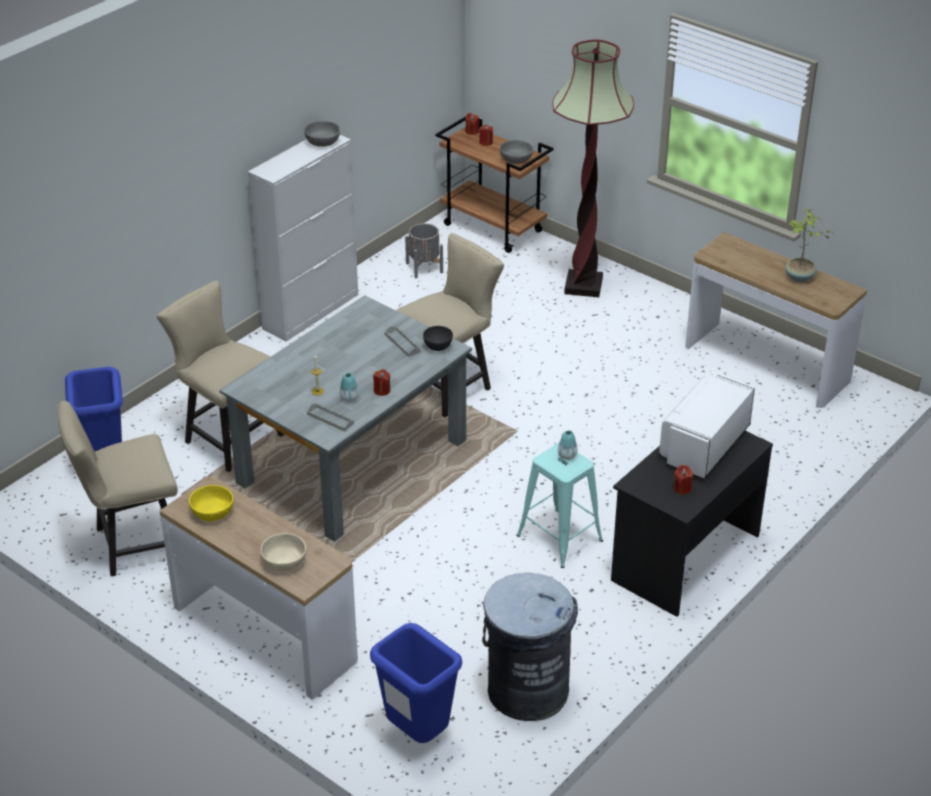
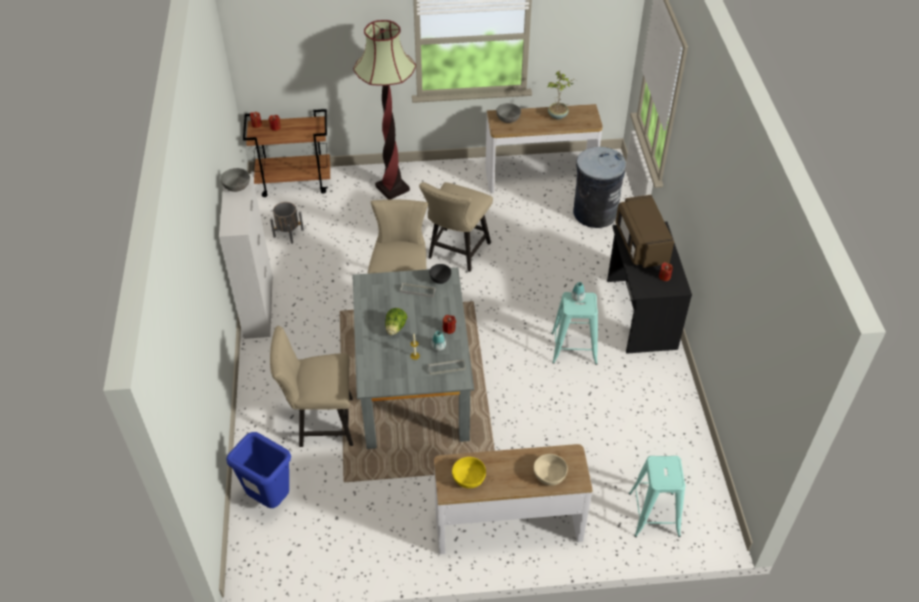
camera: 45 degrees left, 10 degrees up
(132, 545) = (361, 537): beige chair -> beige chair (456, 253)
(335, 359) = (395, 328): none -> lettuce
(417, 734) = (654, 514): blue trash can -> turquoise stool
(516, 159) = (309, 128): grey bowl -> grey bowl (508, 118)
(527, 690) = (668, 445): grey trash can -> grey trash can (594, 212)
(703, 445) = (641, 244): white microwave -> brown microwave

